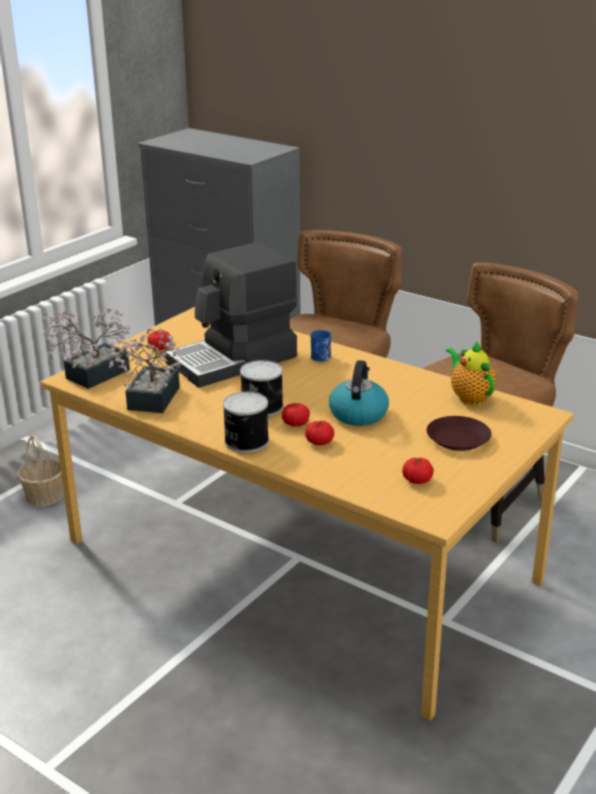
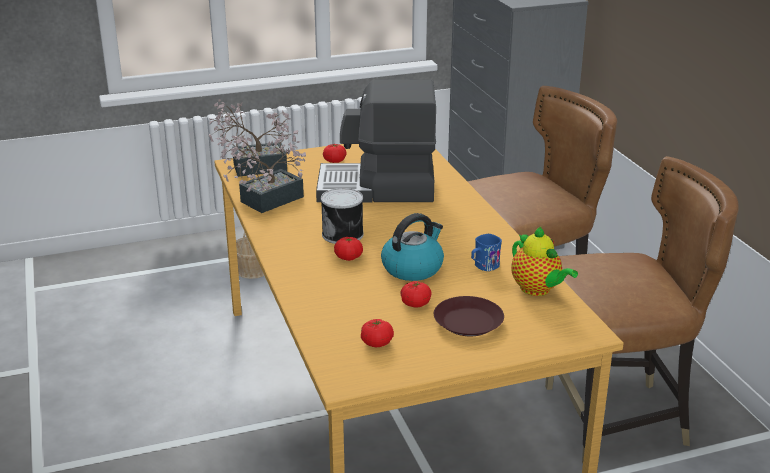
camera: 35 degrees right, 0 degrees up
(245, 441) = (288, 257): can -> none
(319, 359) = (450, 210): blue mug -> blue mug (483, 267)
(319, 442) = (344, 280): tomato -> tomato (415, 304)
(470, 397) = (537, 290): teapot -> teapot turned 135 degrees clockwise

